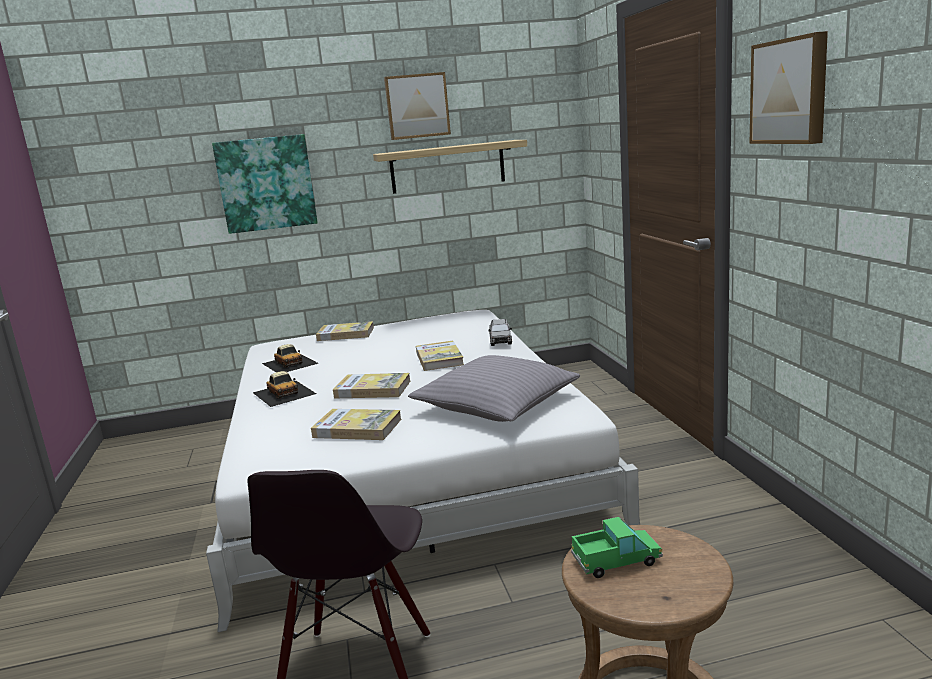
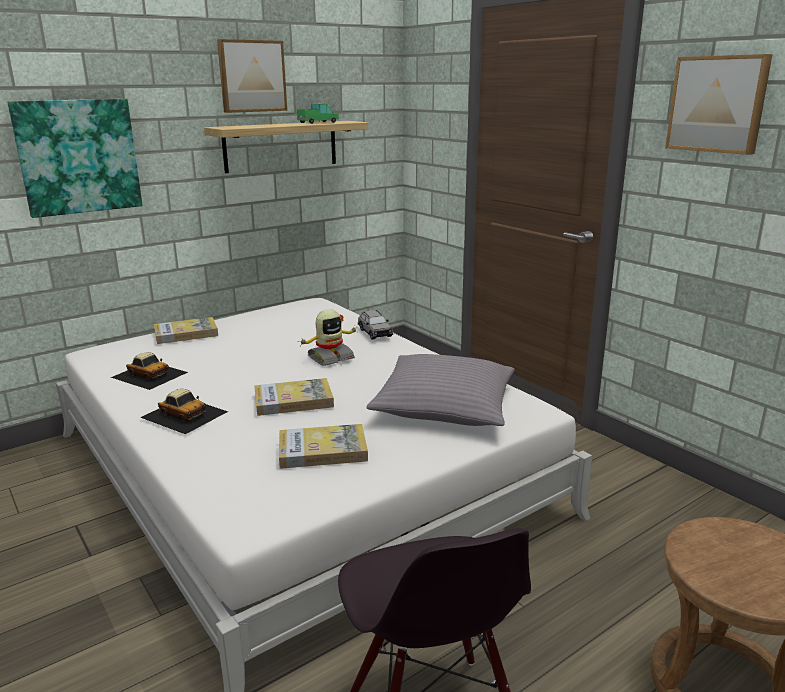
camera: 25 degrees left, 5 degrees up
(439, 359) = (330, 357): book -> toy robot
(616, 561) = (719, 560): toy truck -> toy truck (318, 122)

